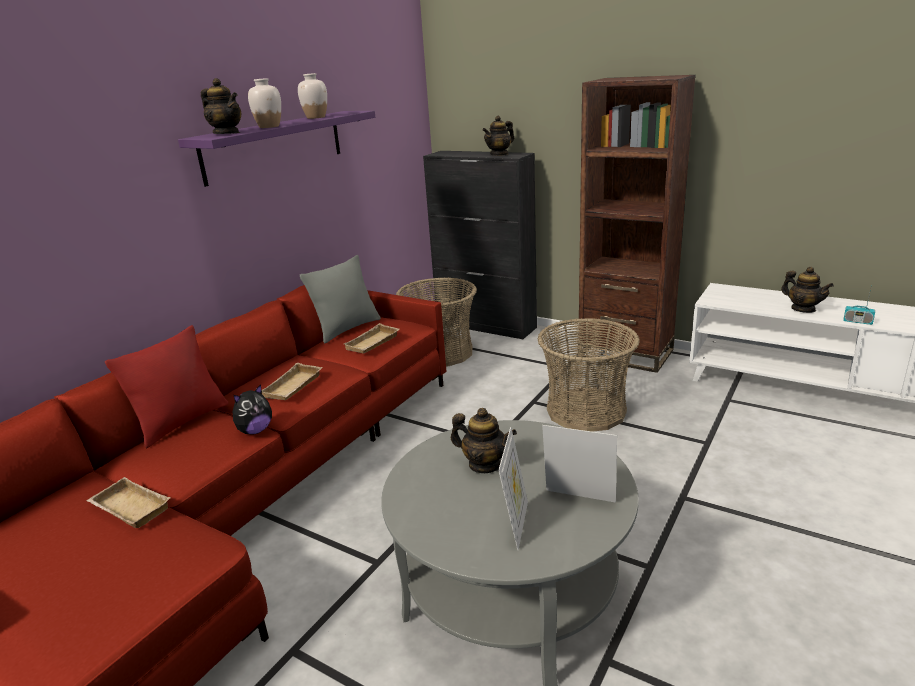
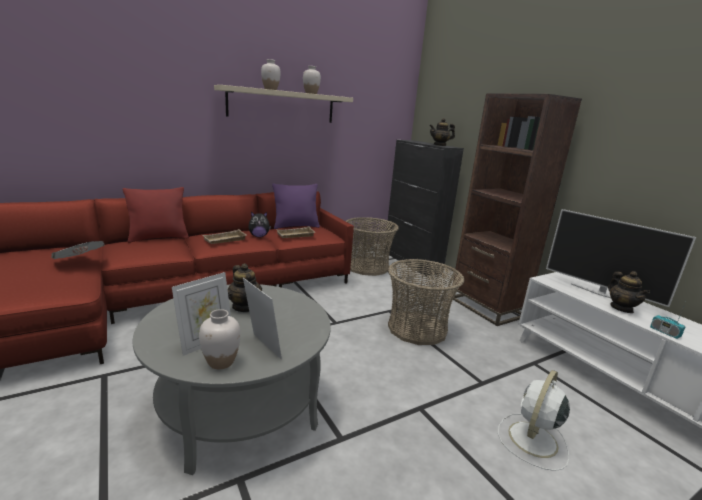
camera: 25 degrees right, 5 degrees down
(128, 509) = (80, 262): beige tray -> newspaper
(226, 133) = (240, 86): teapot -> none
(255, 431) = (181, 253): plush toy -> plush toy (259, 236)
(275, 146) = (282, 105): purple shelf -> beige shelf
(347, 329) = (296, 226): grey pillow -> purple pillow
(567, 535) = (221, 362): none -> white vase
(770, 298) = (600, 293): none -> television
(798, 478) = (532, 440): none -> white fan

